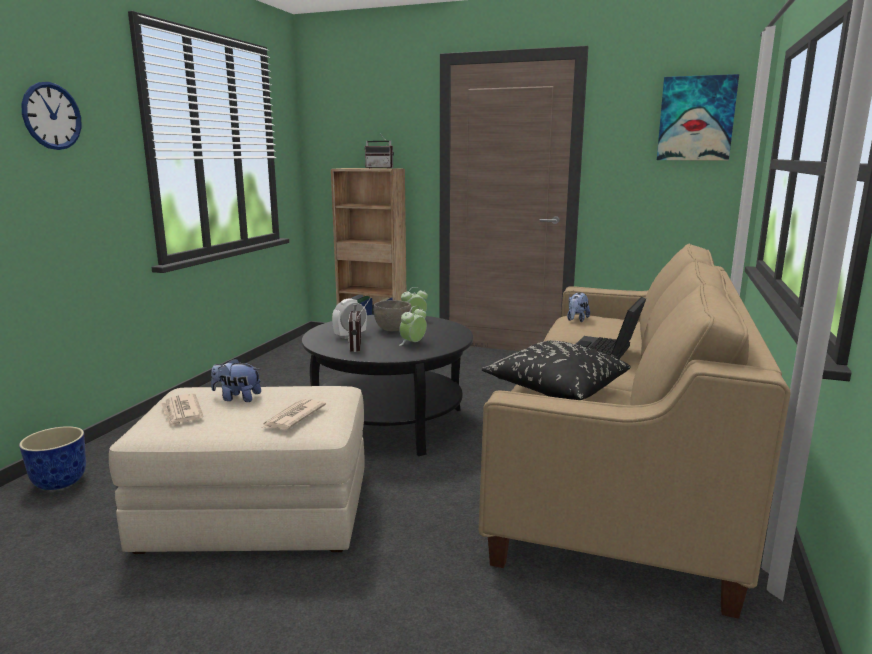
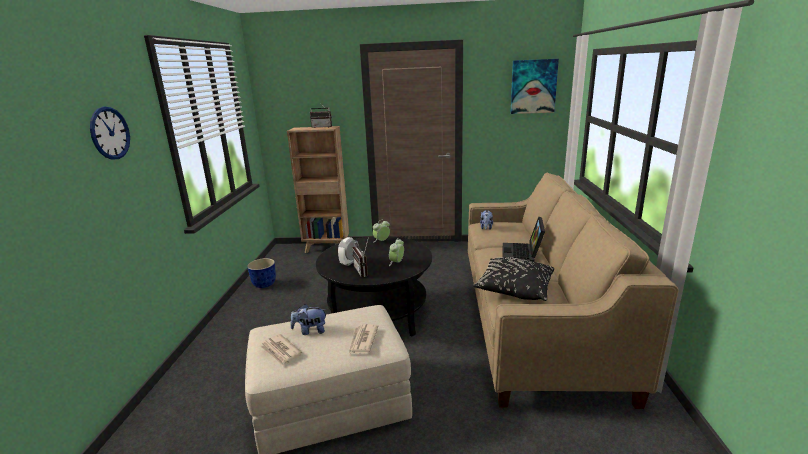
camera: 15 degrees left, 5 degrees up
(59, 482) = (167, 411): planter -> planter (264, 284)
(393, 330) = (374, 252): grey bowl -> none

